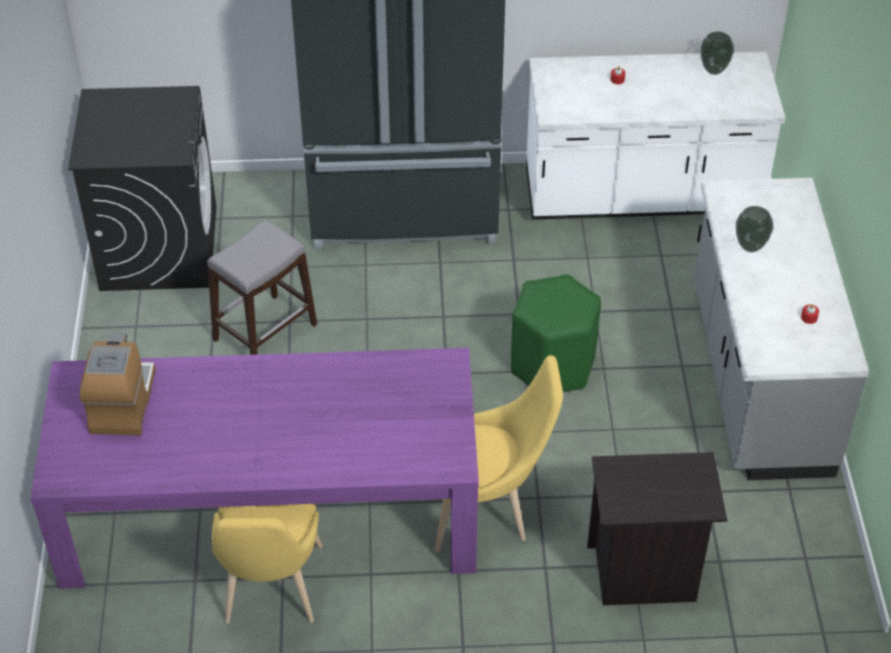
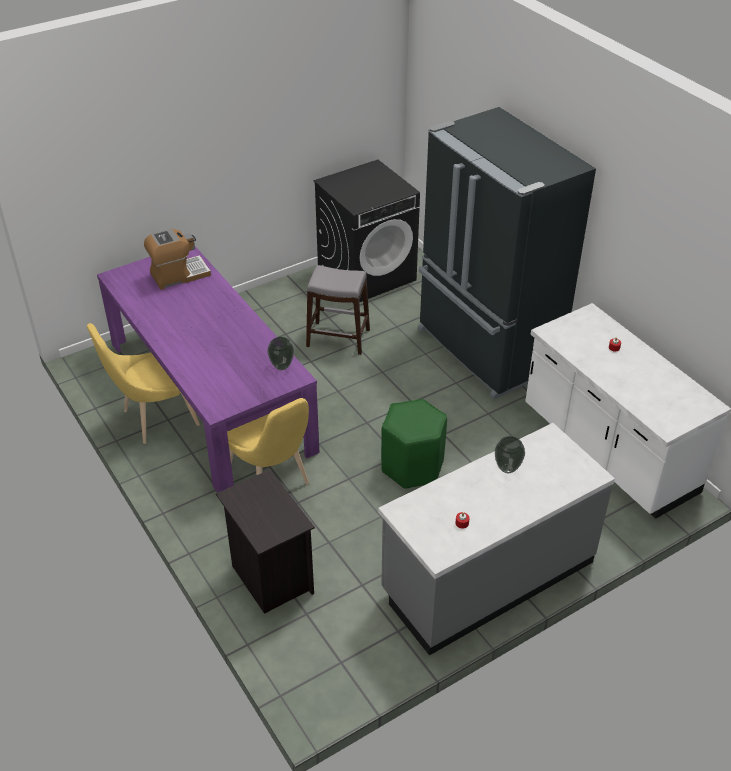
camera: 60 degrees right, 5 degrees down
(714, 70) = (677, 389): vase -> vase (282, 367)

